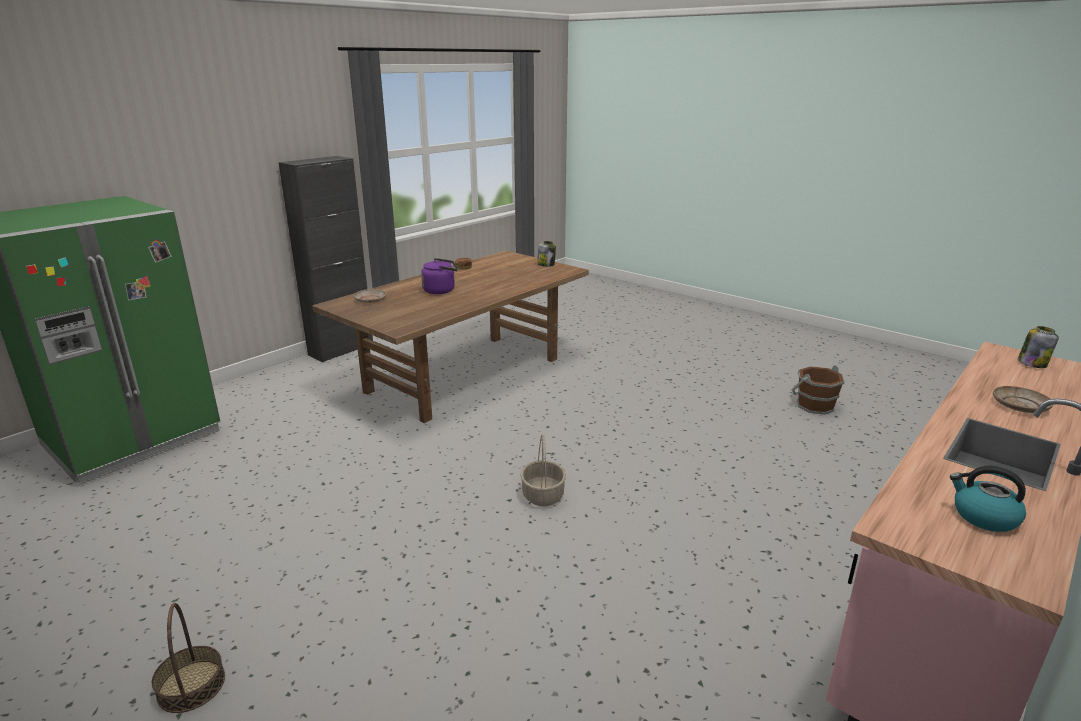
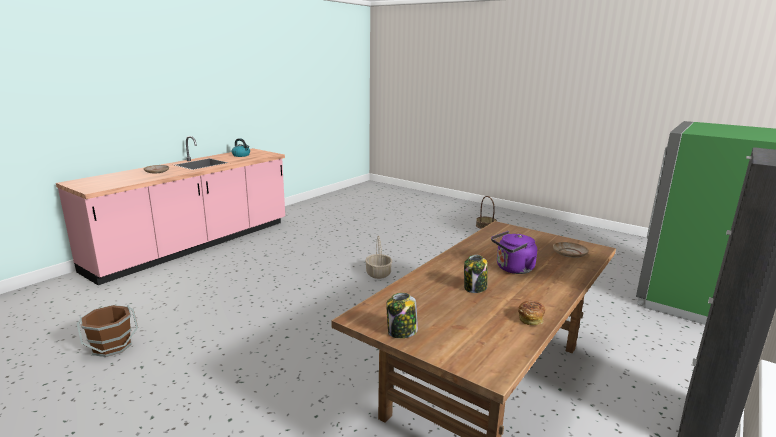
camera: 175 degrees right, 5 degrees down
(1032, 363) = (95, 184): jar -> jar (475, 288)

